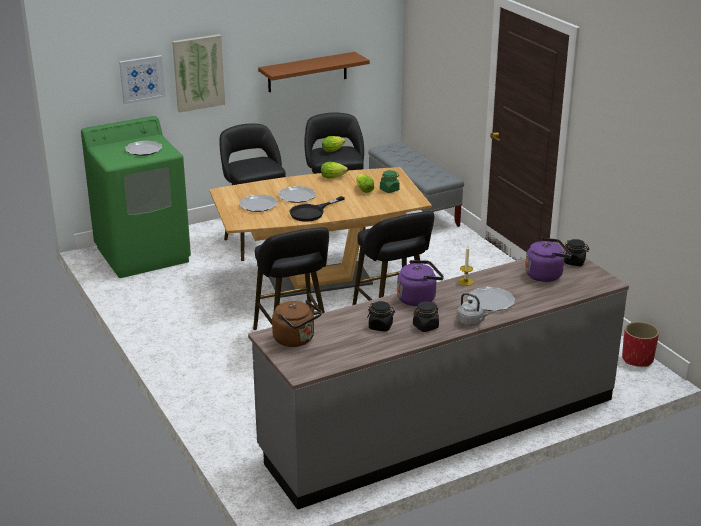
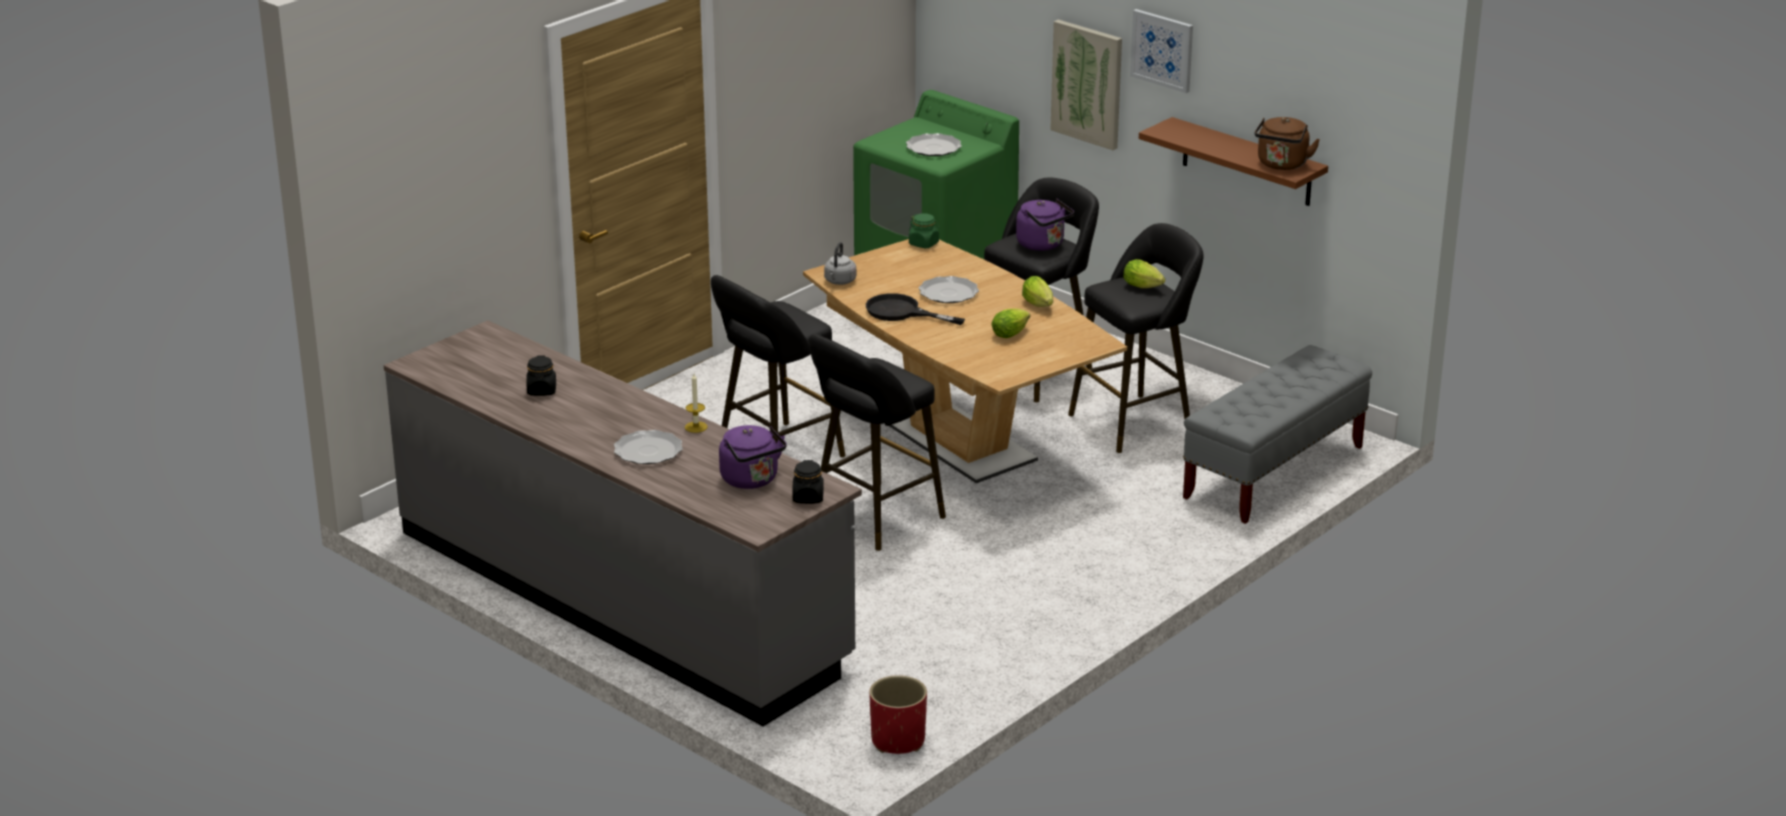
camera: 70 degrees right, 0 degrees up
(142, 79) = (1014, 57): picture -> picture (1162, 50)
(258, 205) = (897, 274): plate -> none
(296, 340) = (484, 348): brown kettle -> brown kettle (1282, 165)
(389, 190) = (1028, 352): green jar -> green jar (924, 244)
(418, 298) = (629, 403): purple kettle -> purple kettle (1043, 245)
(425, 327) = (555, 418): black jar -> none
(471, 322) = (582, 444): grey kettle -> grey kettle (839, 281)

